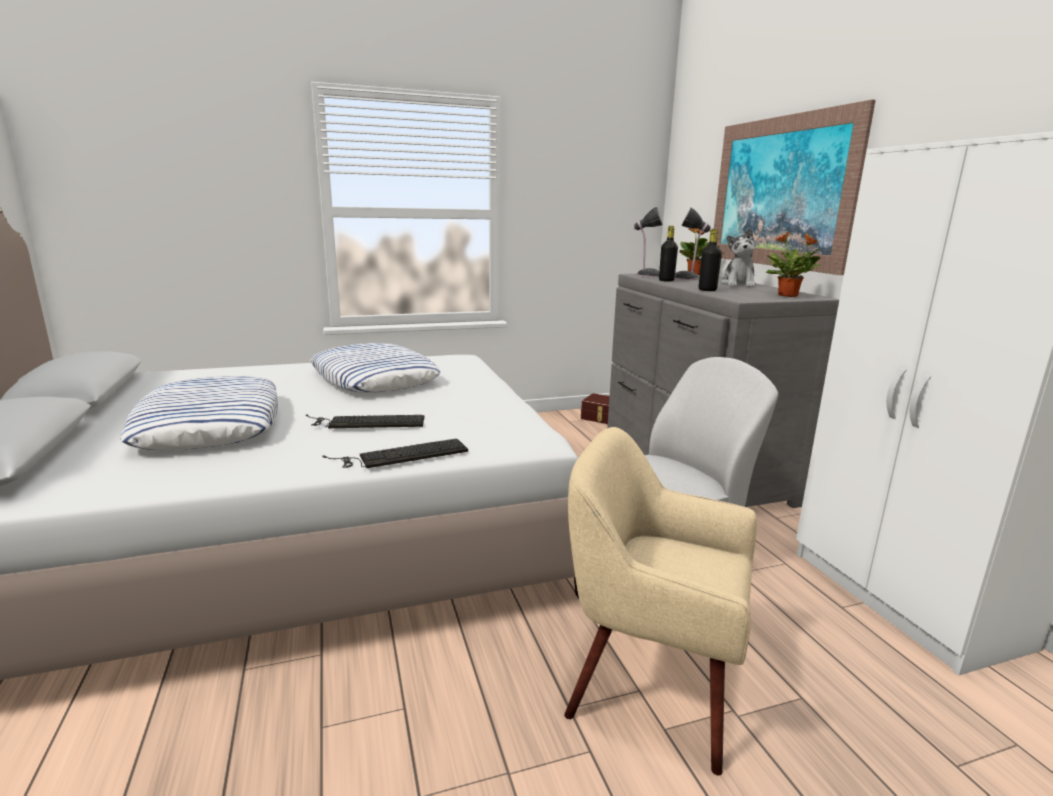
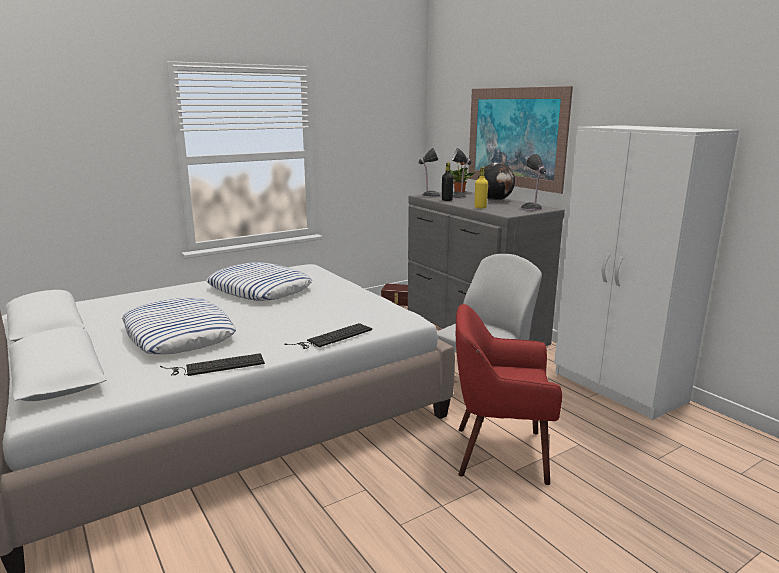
camera: 15 degrees left, 0 degrees up
(365, 422) = (289, 320): keyboard -> keyboard (215, 366)
(650, 686) = (499, 453): beige armchair -> red armchair
(707, 290) = (480, 207): black bottle -> yellow bottle
(738, 284) = (495, 200): plush toy -> globe
(788, 296) = (532, 208): potted plant -> table lamp

